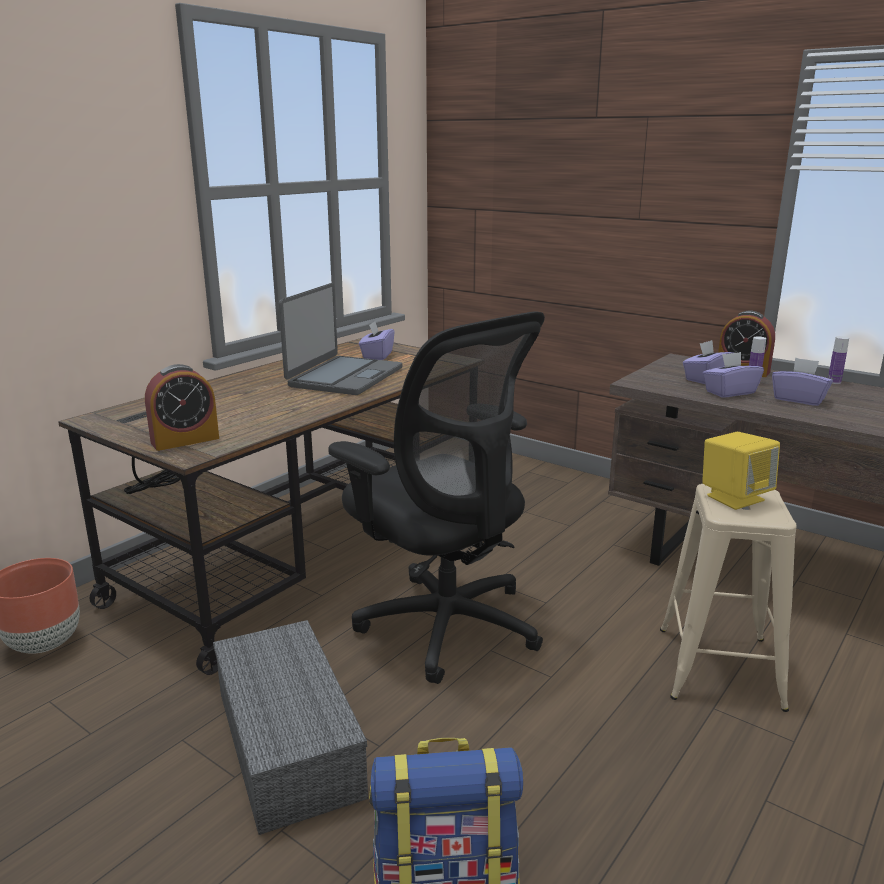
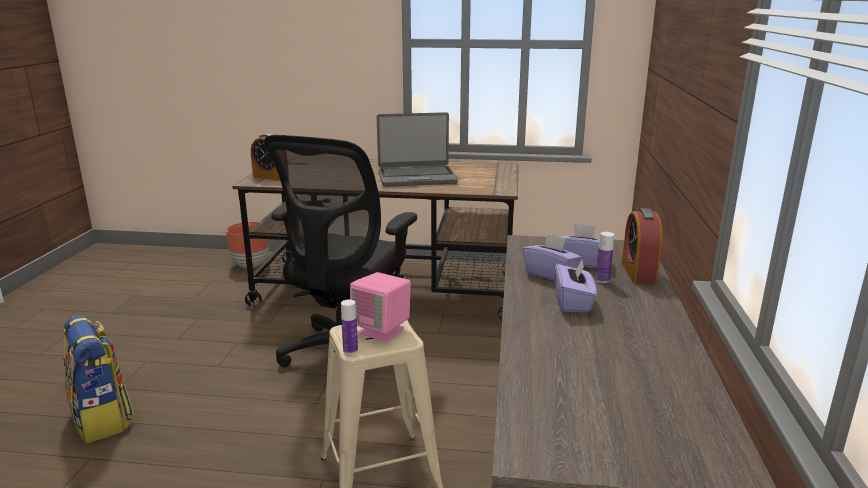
camera: 60 degrees right, 0 degrees up
(291, 744) = (207, 343): grey storage box -> none
(377, 355) = (476, 174): purple tissue box -> none
(735, 498) = (382, 330): yellow speaker -> pink speaker
(834, 382) = (674, 315): bottle -> bottle (350, 350)

